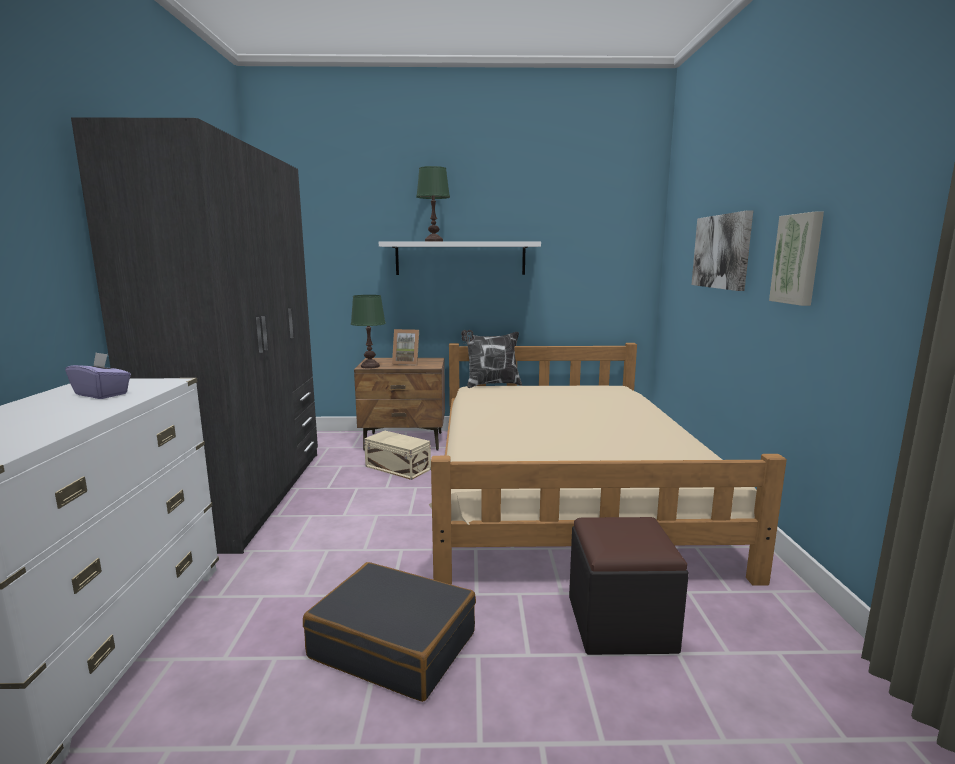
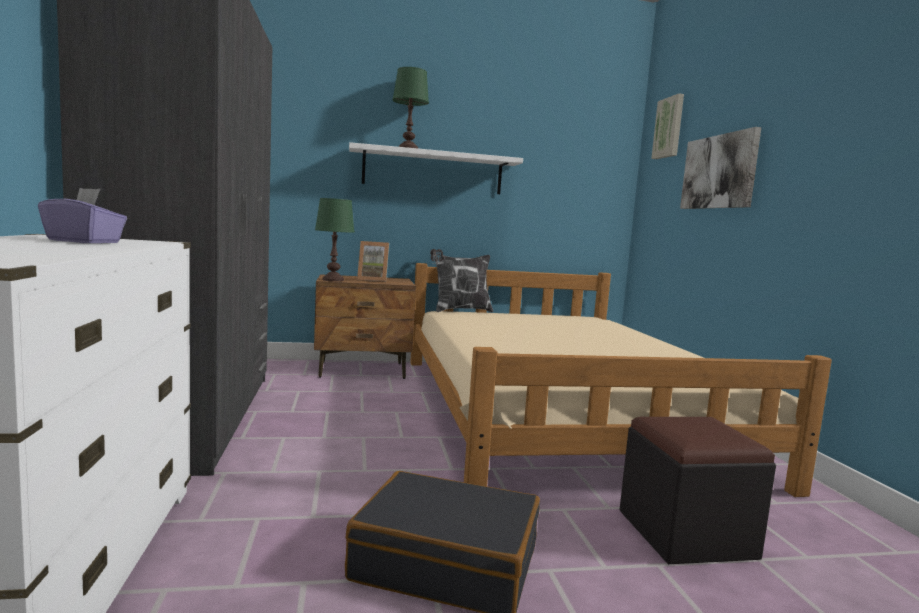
camera: 10 degrees left, 5 degrees down
(398, 467) = (366, 393): beige storage box -> none
(798, 259) = (823, 167): picture -> picture (669, 128)

